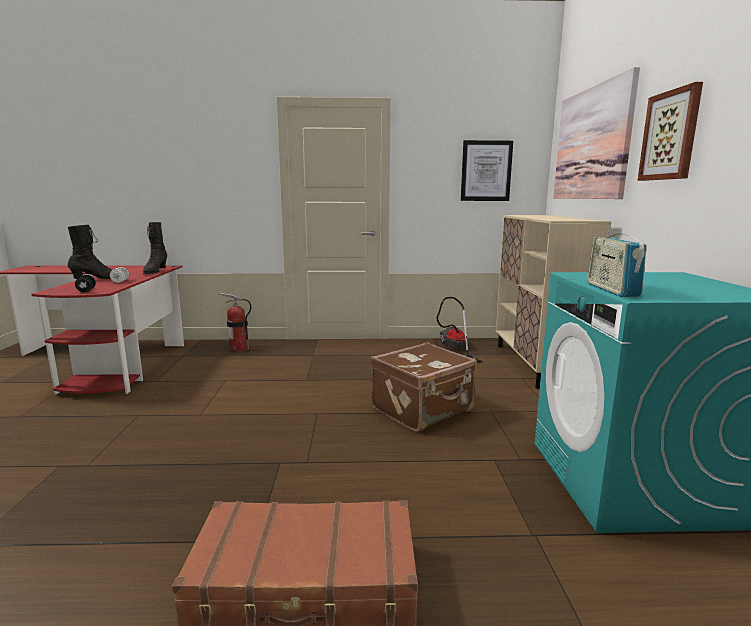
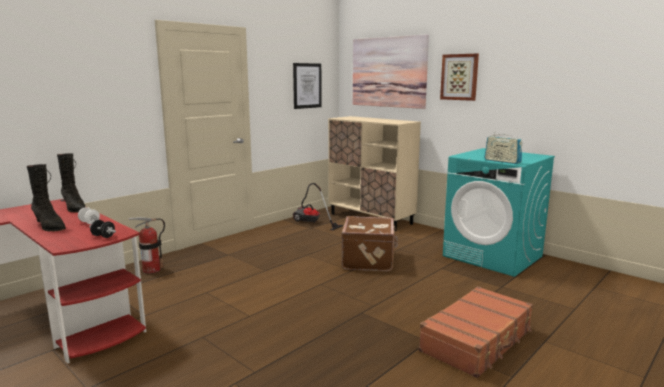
camera: 45 degrees left, 0 degrees up
(98, 279) = (49, 226): black boot -> black boot turned 120 degrees clockwise

